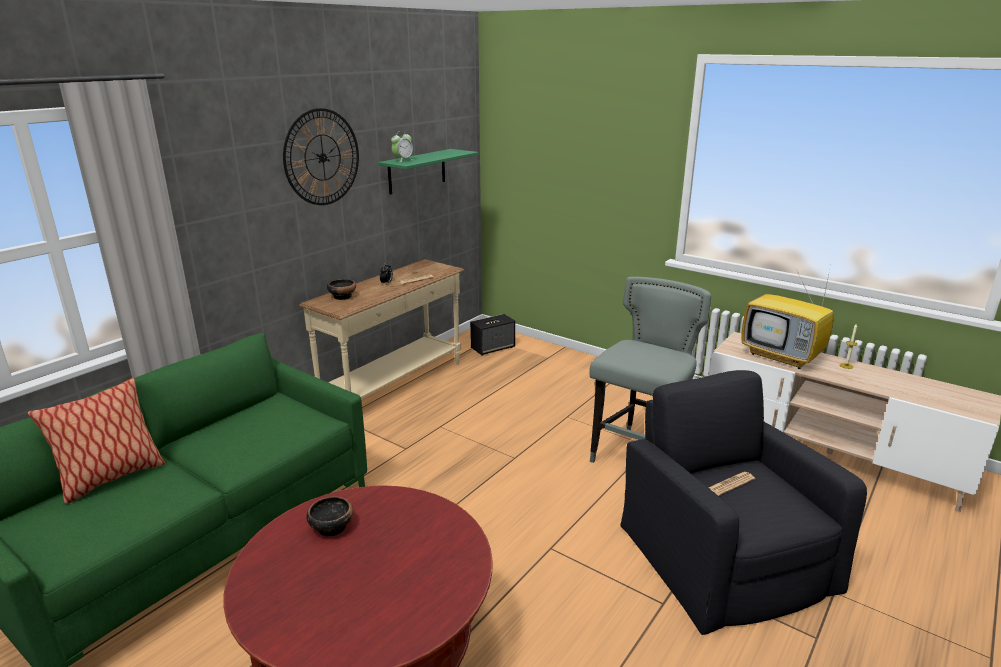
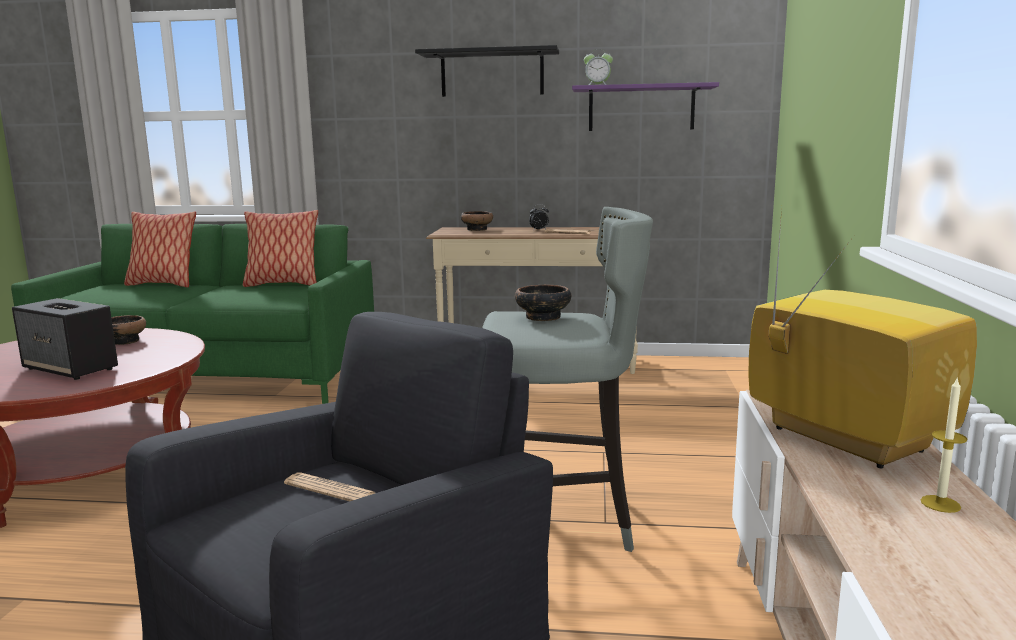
camera: 60 degrees right, 10 degrees down
(242, 413) = (282, 284): none -> pillow
(322, 157) = (492, 74): wall clock -> black shelf
(417, 171) = (641, 108): green shelf -> purple shelf
(493, 348) = (706, 377): speaker -> speaker (71, 369)
(638, 352) = (542, 317): none -> bowl
(783, 357) = (840, 439): television -> television turned 135 degrees clockwise

